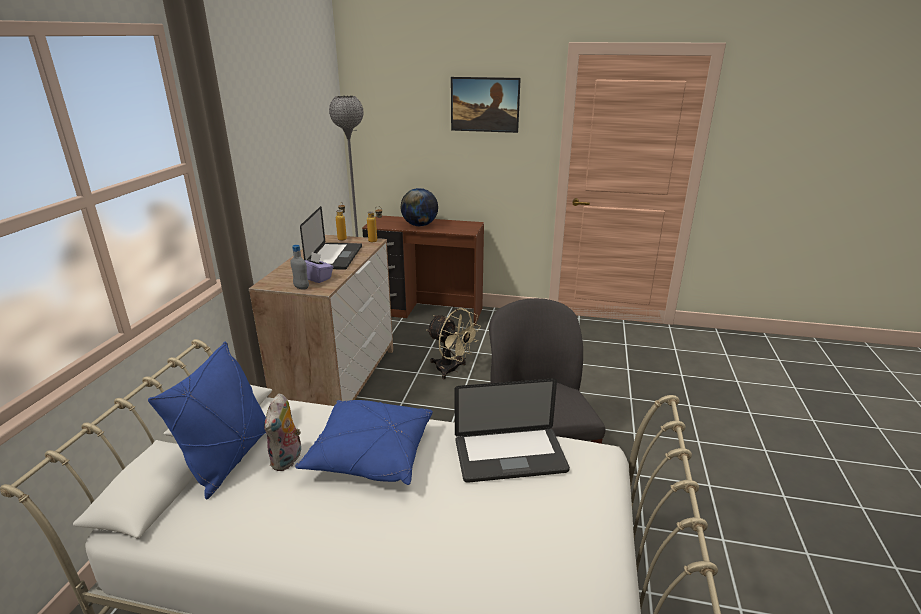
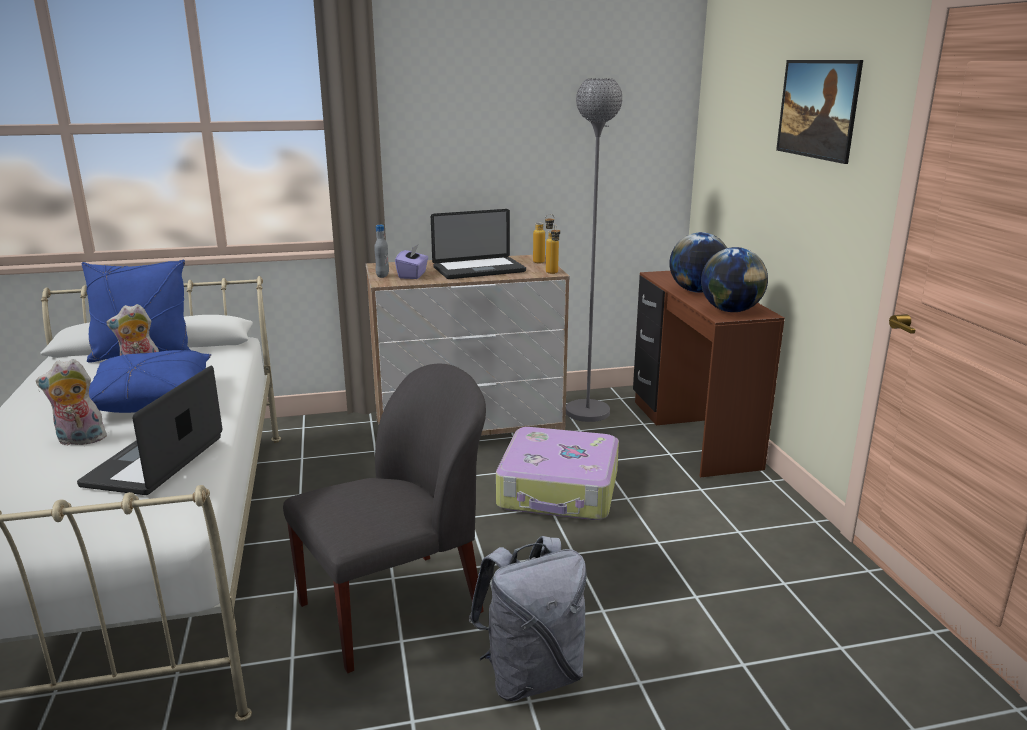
camera: 65 degrees right, 5 degrees down
(440, 499) = (79, 441): none -> plush toy
(452, 370) = (559, 490): beige fan -> suitcase
(461, 228) = (730, 310): none -> globe
(510, 456) = (155, 461): laptop -> laptop turned 45 degrees clockwise
(616, 427) = (531, 675): none -> grey backpack

